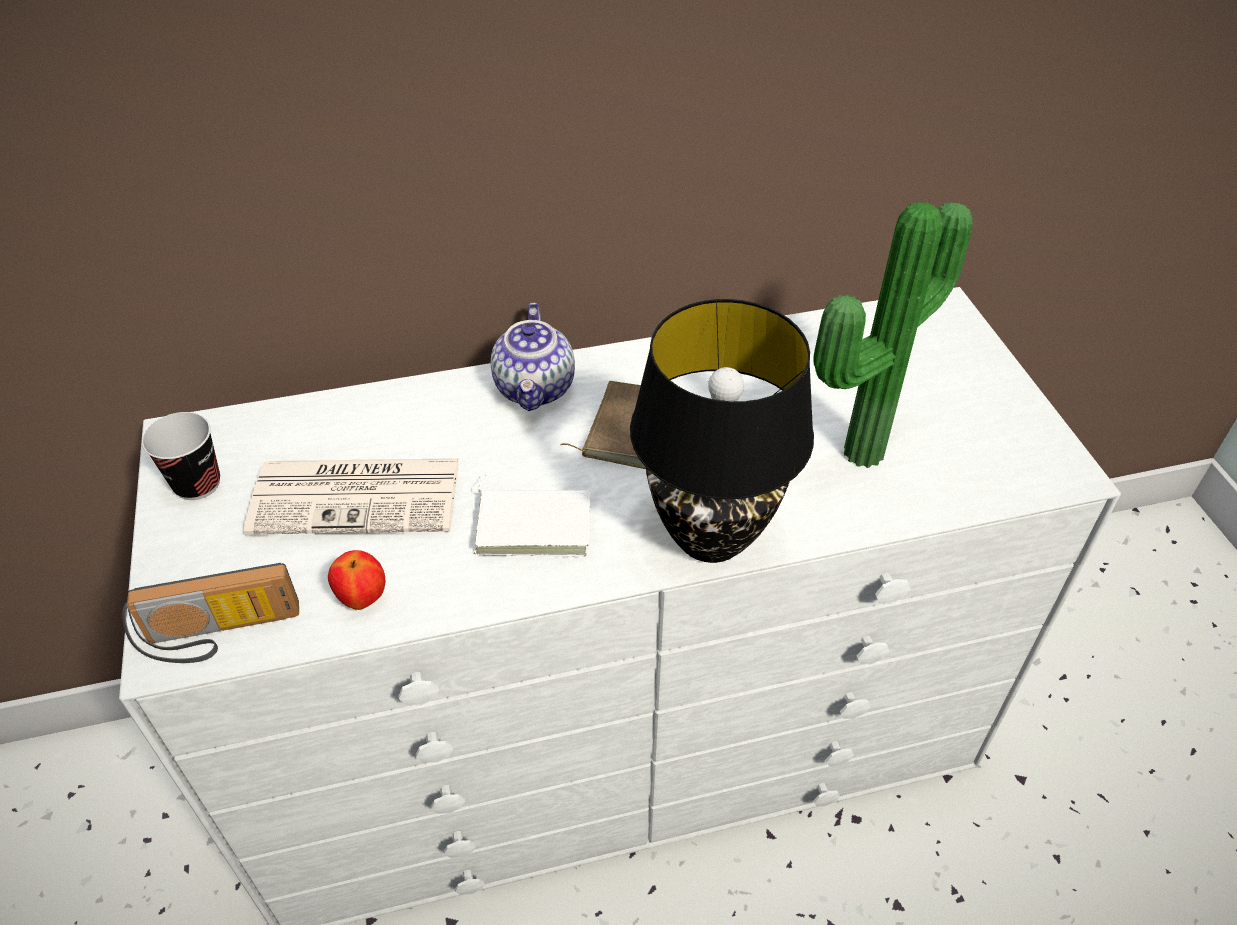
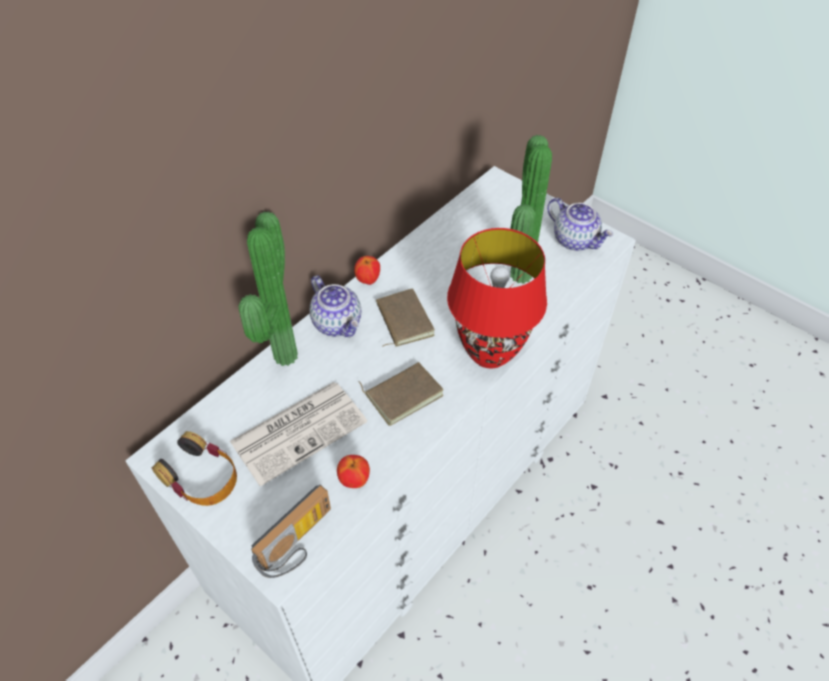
camera: 35 degrees left, 5 degrees up
(197, 484) = (201, 476): cup -> headphones
(425, 393) = (281, 356): none -> potted plant
(534, 523) = (403, 394): white book -> brown book
(627, 355) = (368, 280): none -> apple
(708, 536) = (488, 354): black table lamp -> red table lamp
(1005, 445) = (575, 240): none -> teapot

